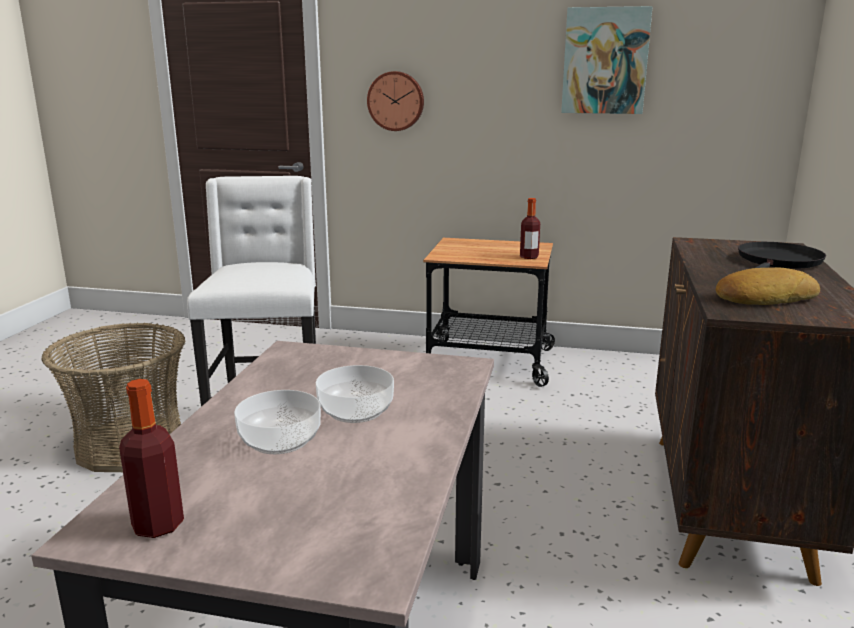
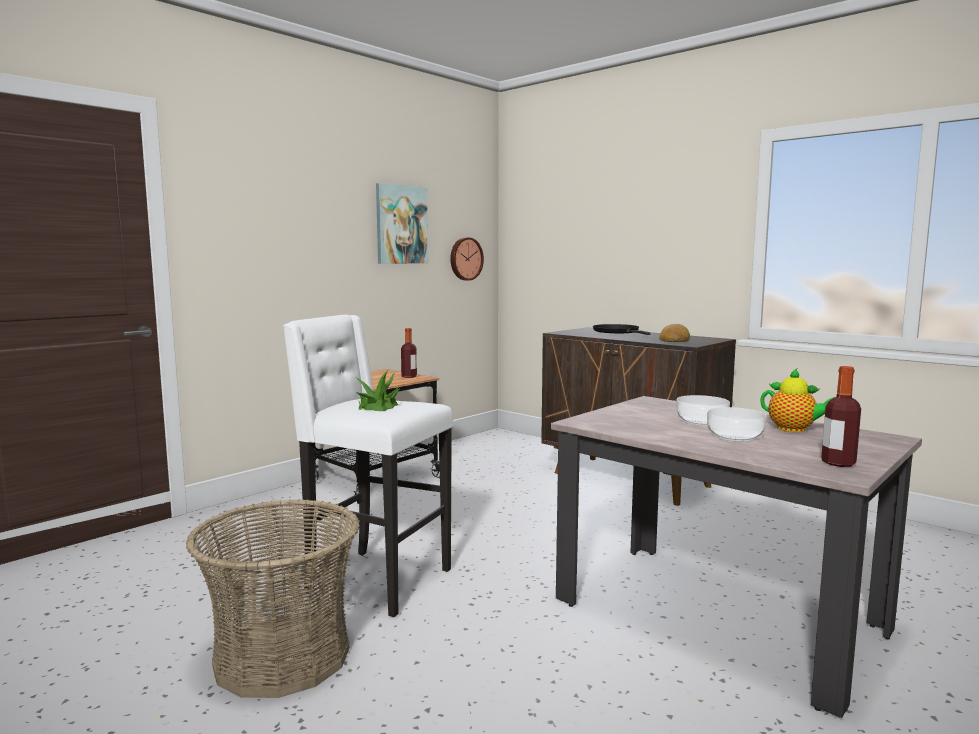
camera: 60 degrees left, 10 degrees down
(253, 273) = (379, 406): none -> potted plant
(364, 479) = (795, 429): none -> teapot
(396, 101) = (248, 256): wall clock -> wall clock (465, 259)

